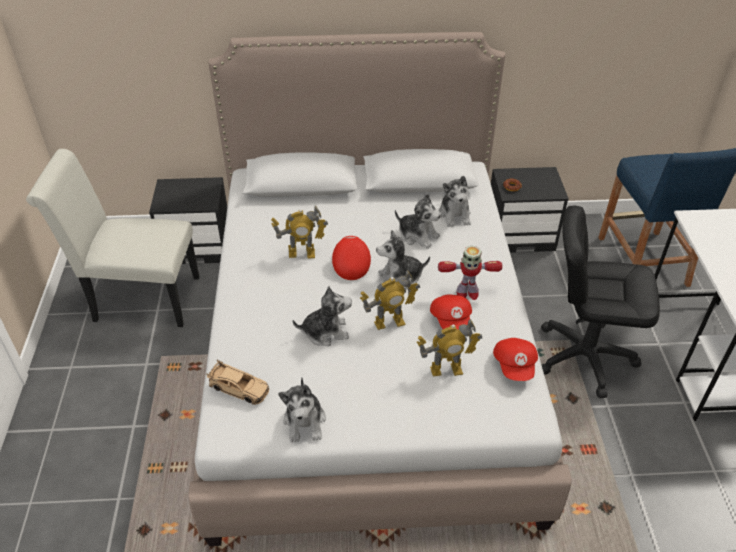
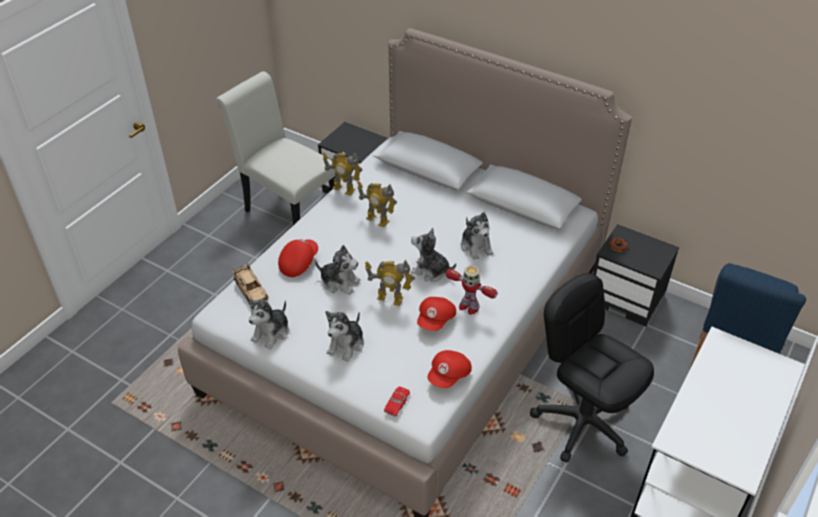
camera: 35 degrees right, 0 degrees up
(350, 263) = (404, 243): red cap -> red cap (298, 263)
(446, 370) = (396, 351): toy robot -> toy robot (343, 189)
(454, 215) = (523, 243): plush toy -> plush toy (346, 345)
(497, 419) = (397, 403): none -> red toy car

